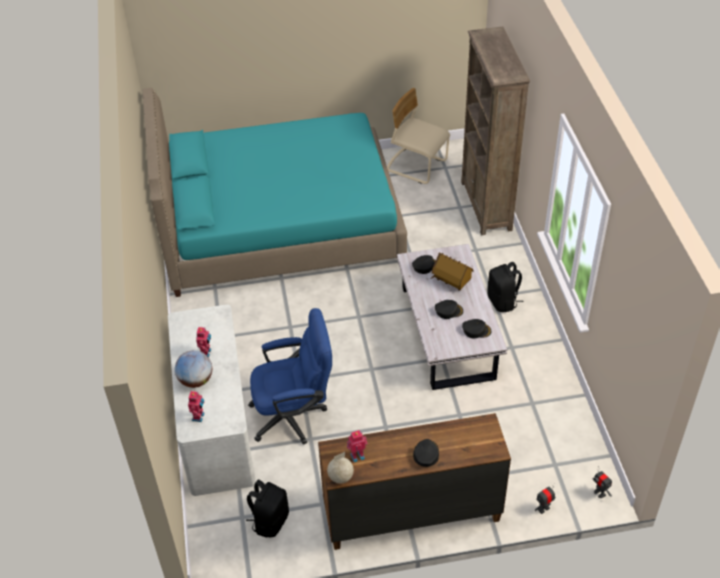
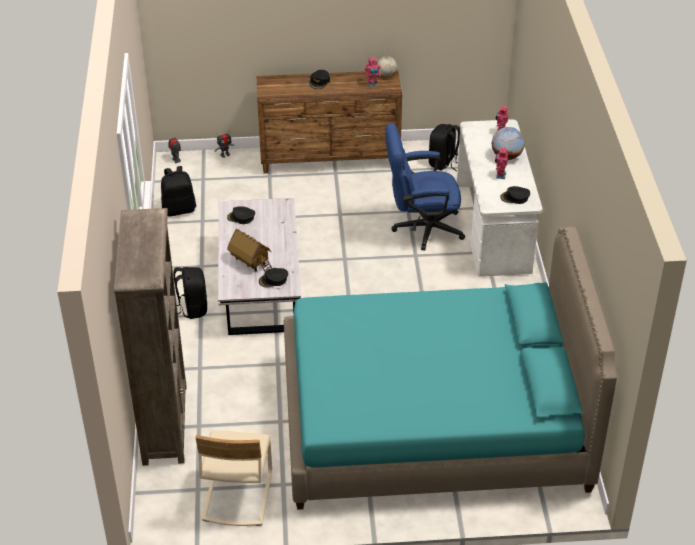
camera: 175 degrees left, 5 degrees down
(416, 166) = (237, 496): beige chair -> beige chair turned 60 degrees clockwise
(448, 311) = (262, 236): black cap -> black cap (515, 198)
(563, 416) = (179, 209): none -> black backpack

